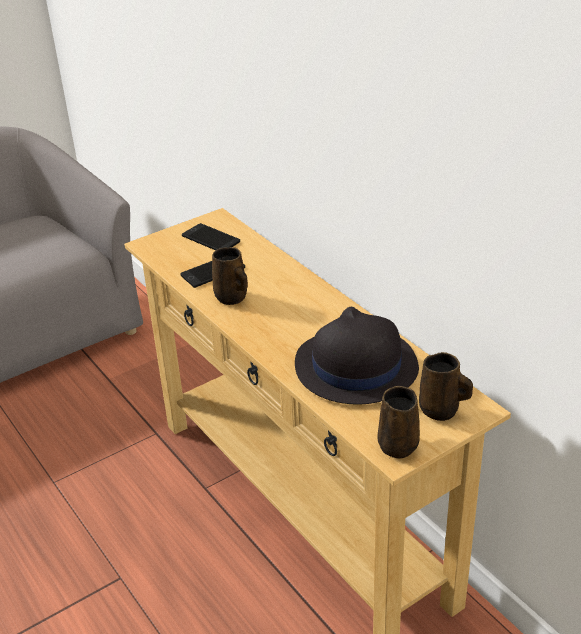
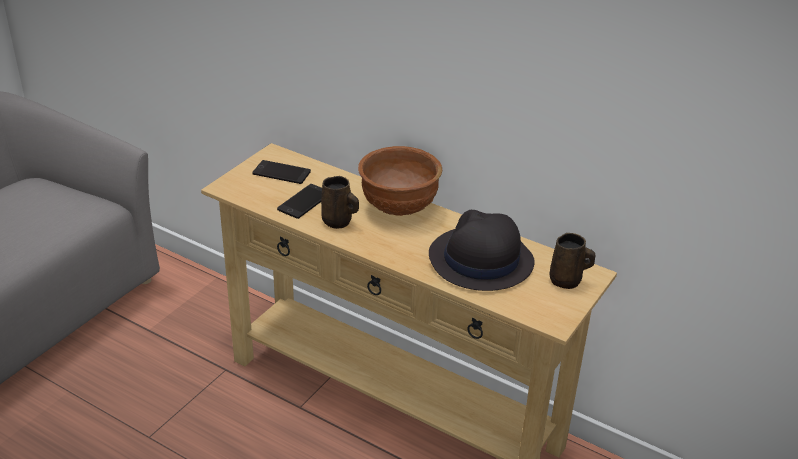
camera: 25 degrees left, 0 degrees up
(304, 293) = (398, 207): none -> brown bowl
(398, 444) = (551, 313): brown mug -> none

